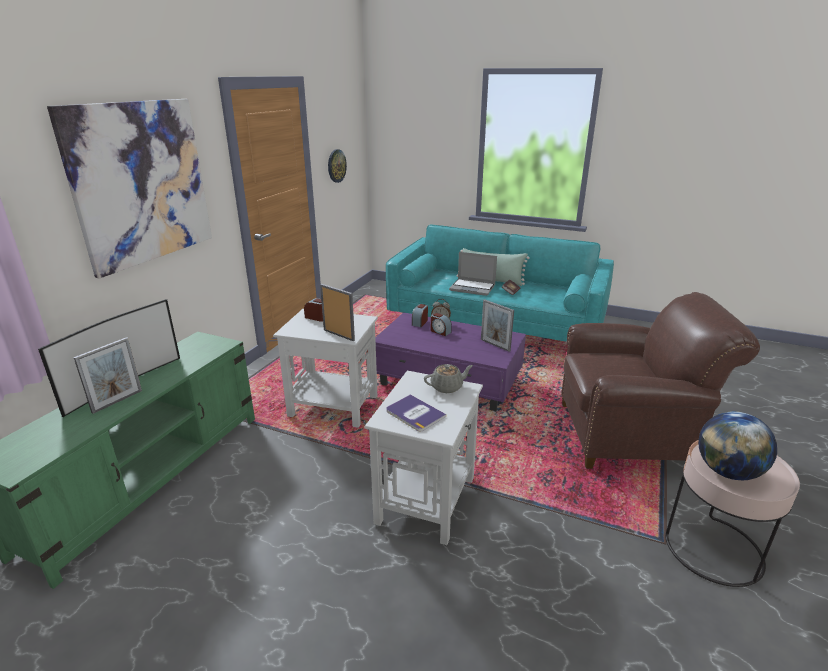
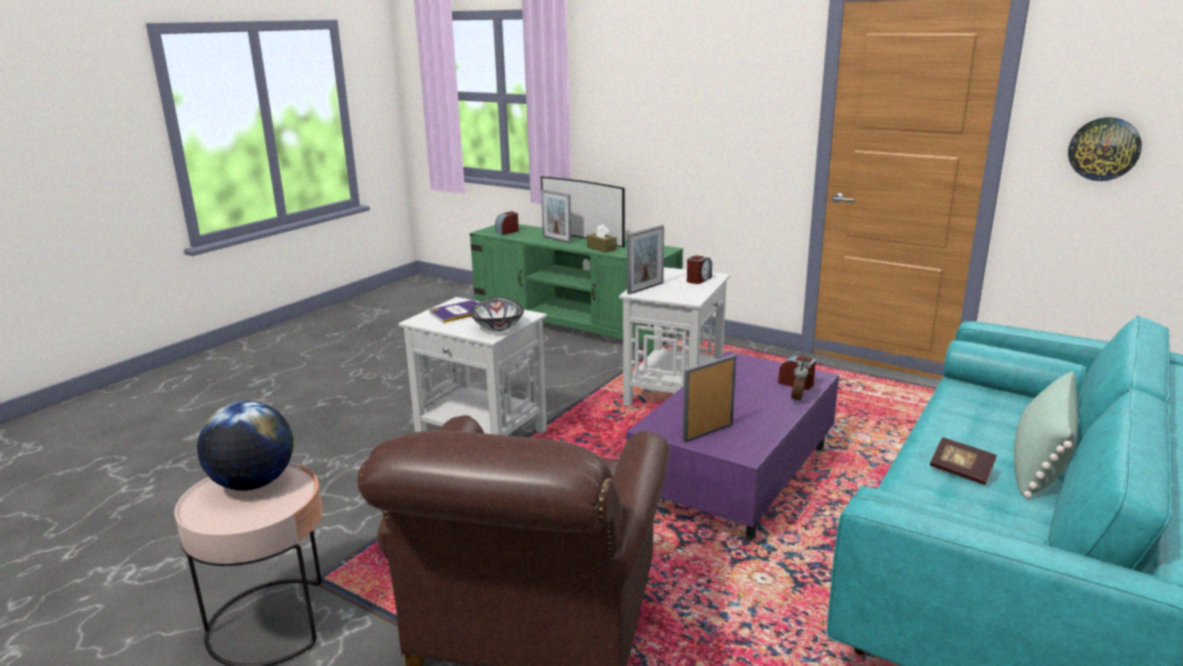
camera: 100 degrees right, 5 degrees down
(141, 183) = (694, 89): picture -> none
(177, 369) = (601, 248): none -> brown tissue box
(440, 331) = (761, 395): alarm clock -> alarm clock (507, 232)
(447, 387) = (497, 327): grey teapot -> bowl
(473, 288) = (965, 431): laptop -> none

